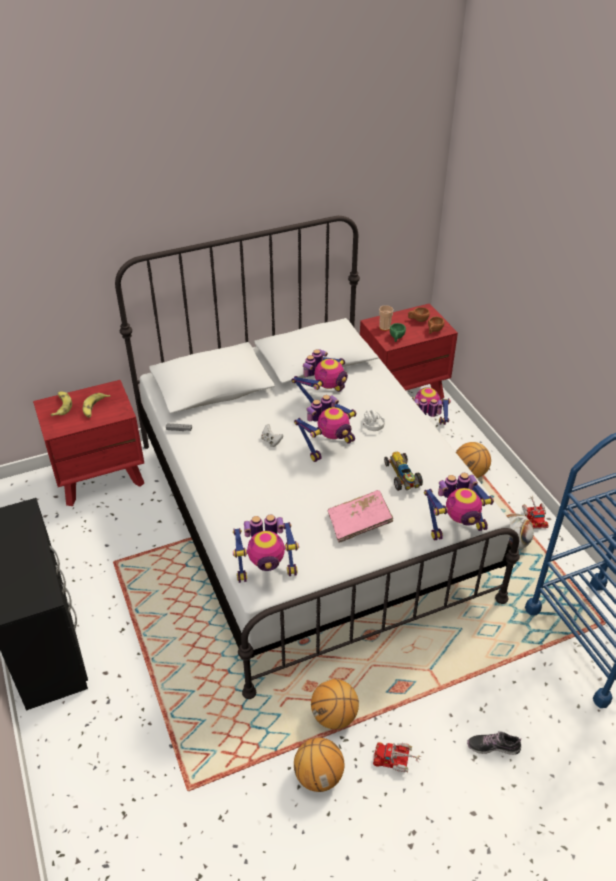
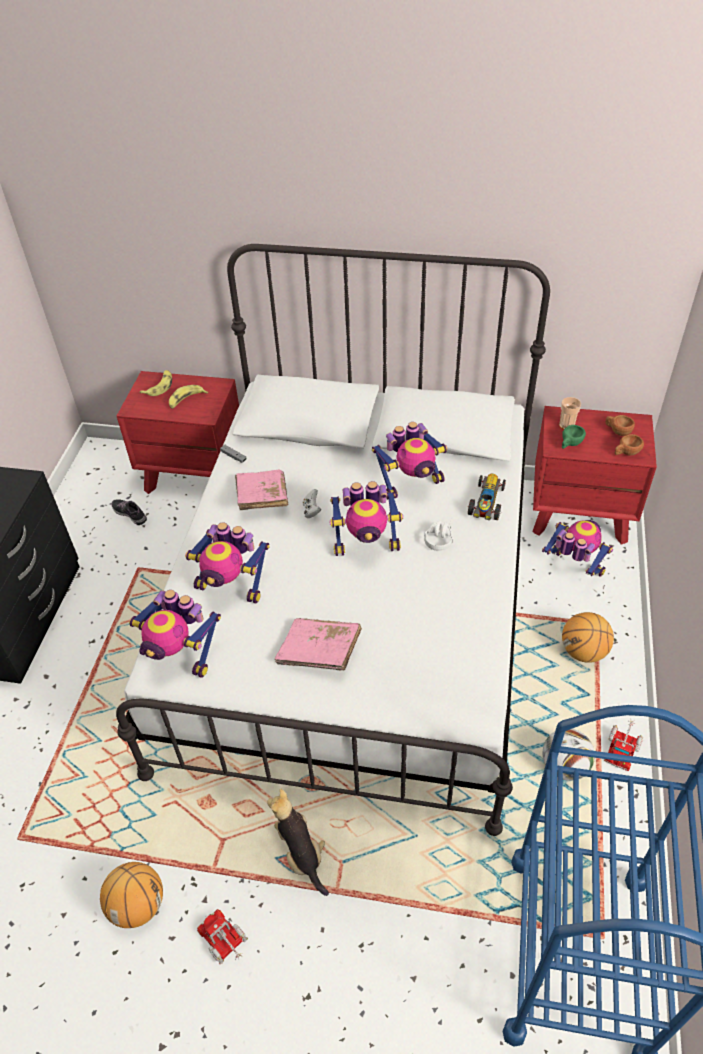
camera: 35 degrees right, 5 degrees up
(227, 448) = (262, 498): none -> pink book
(334, 716) = (204, 851): basketball -> none
(399, 679) = (301, 852): none -> plush toy
(402, 477) = (417, 621): toy car -> toy car (486, 504)
(456, 527) = (423, 715): toy robot -> toy robot (232, 586)
(493, 746) = (338, 999): shoe -> shoe (130, 514)

